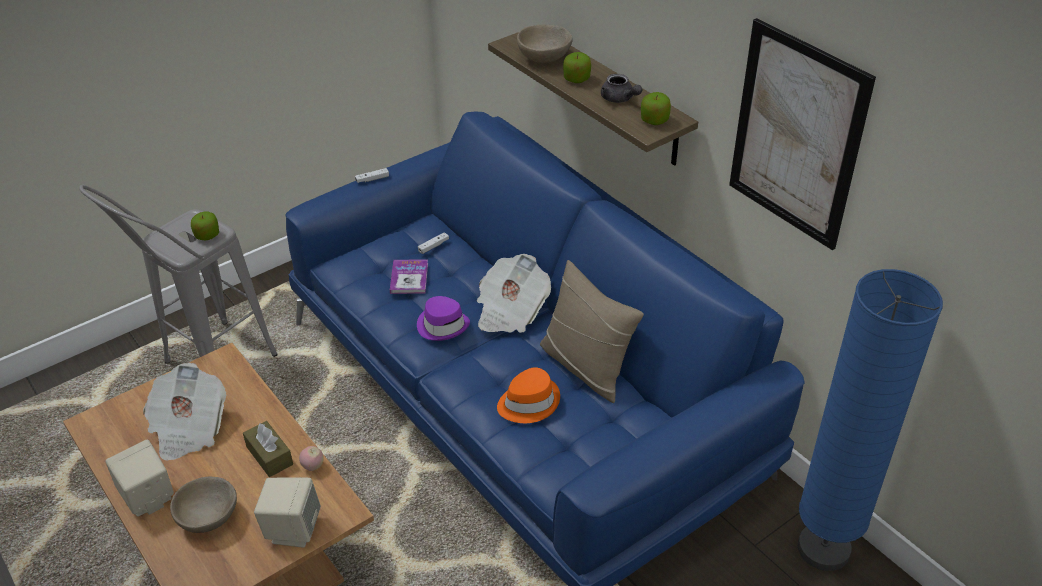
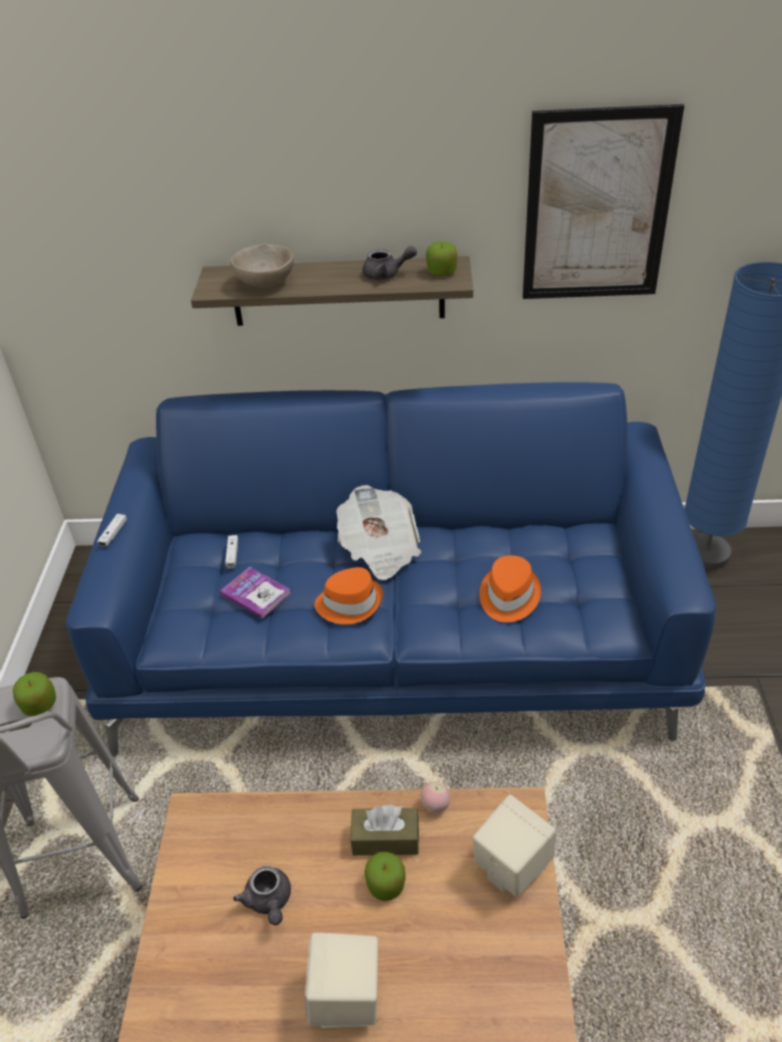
camera: 50 degrees left, 0 degrees up
(188, 428) = (269, 902): newspaper -> grey teapot
(208, 518) = (431, 945): beige bowl -> none
(442, 325) = (350, 603): purple hat -> orange hat
(576, 79) = (324, 281): apple -> apple (386, 885)
(586, 367) = (497, 540): beige pillow -> none

